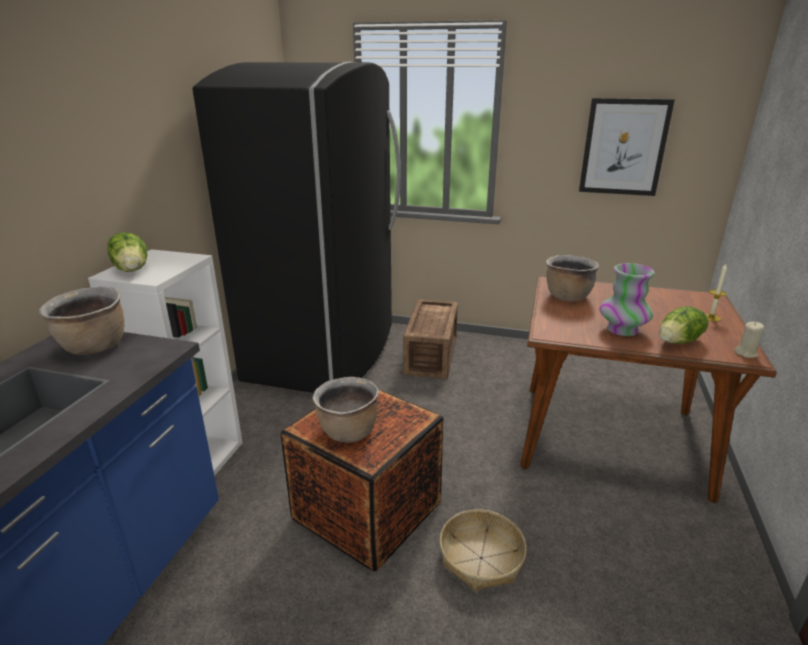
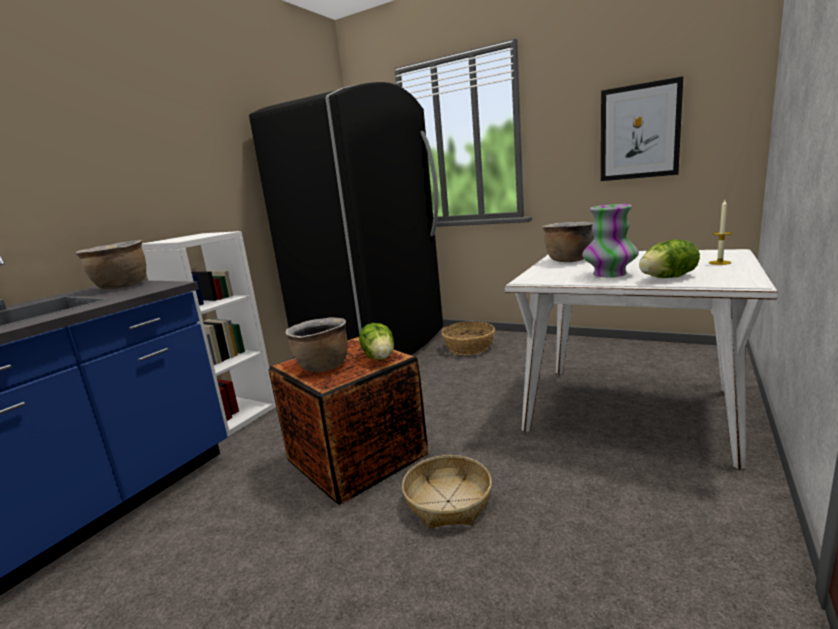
camera: 15 degrees right, 10 degrees down
(133, 269) = (174, 239): lettuce -> lettuce (380, 357)
(429, 355) = (468, 348): crate -> basket
(611, 438) = (630, 410): brown dining table -> white dining table
(745, 353) = (745, 281): beige candle -> none

